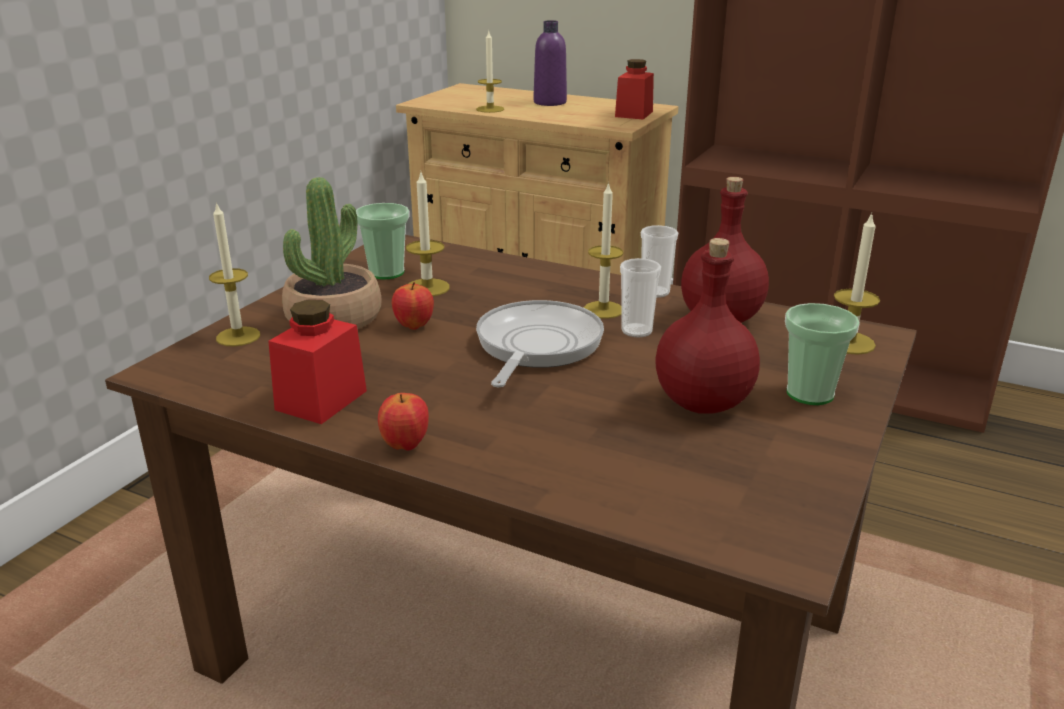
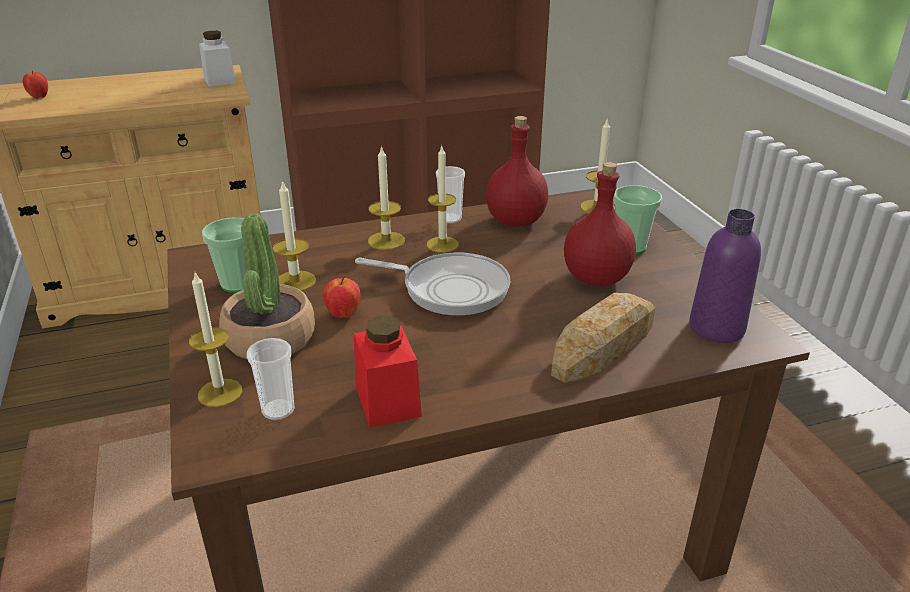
camera: 45 degrees left, 5 degrees up
(405, 445) = (499, 396): apple -> apple (39, 97)
(490, 109) = (81, 105): candle -> candle (386, 241)
(536, 346) = (449, 289): frying pan -> frying pan turned 135 degrees clockwise
(550, 102) = (126, 86): purple bottle -> purple bottle (716, 328)
(582, 460) = (603, 345): none -> bread
(634, 114) = (219, 80): red jar -> white jar
(636, 331) = (486, 250): cup -> cup (278, 410)

